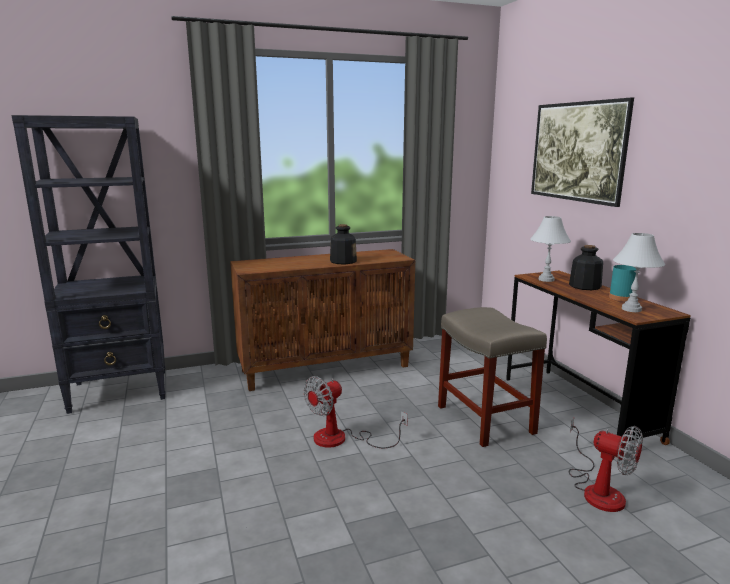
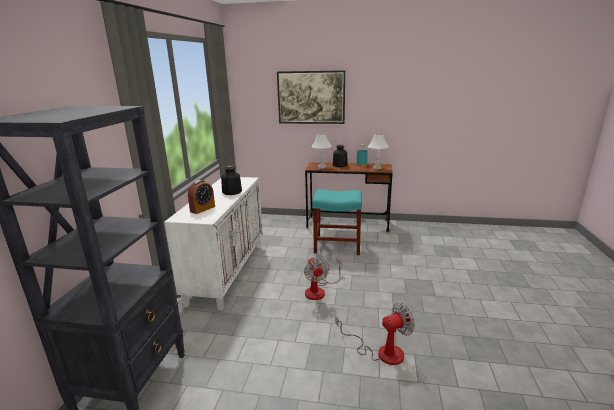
camera: 60 degrees left, 5 degrees up
(275, 263) = (202, 209): none -> alarm clock
(326, 368) = (227, 272): brown cabinet -> white cabinet
(484, 419) = (336, 246): beige stool -> turquoise stool
(598, 489) = (405, 244): fan -> fan (381, 351)

